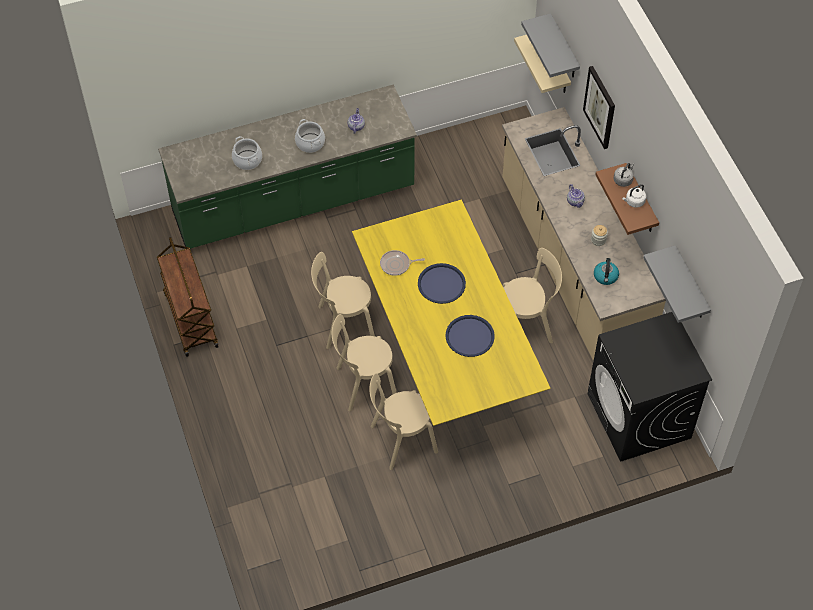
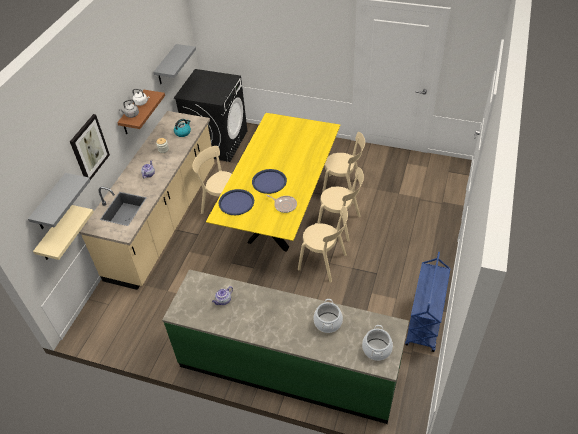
camera: 140 degrees left, 10 degrees down
(190, 319) = (425, 322): brown cart -> blue cart
(310, 143) = (269, 307): cooking pot -> cooking pot (377, 349)
(469, 336) = (281, 150): blue tray -> blue tray (236, 203)

